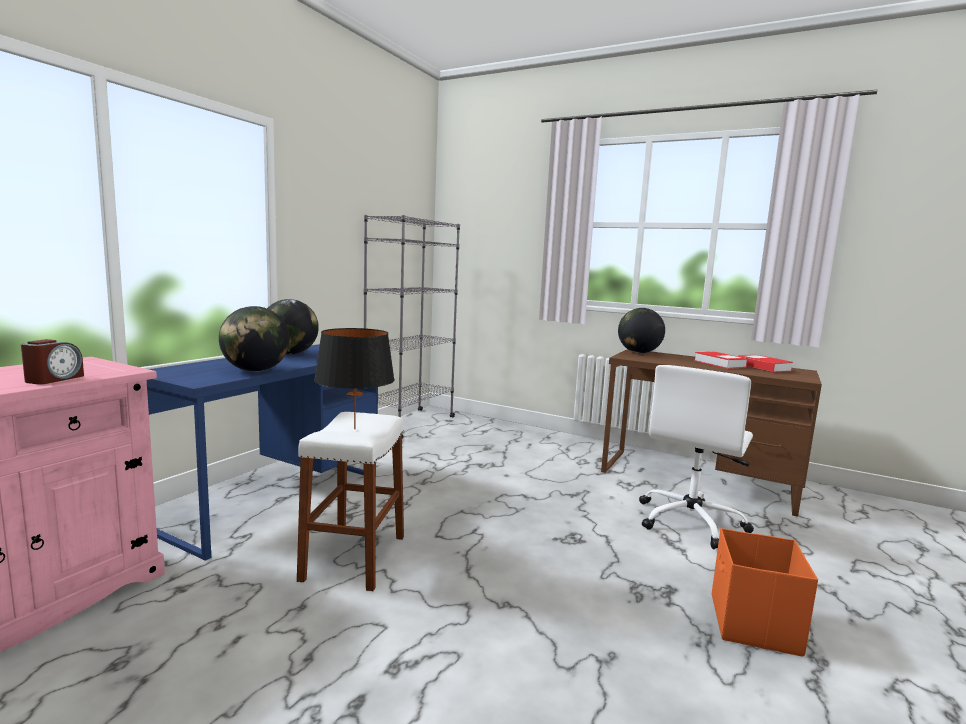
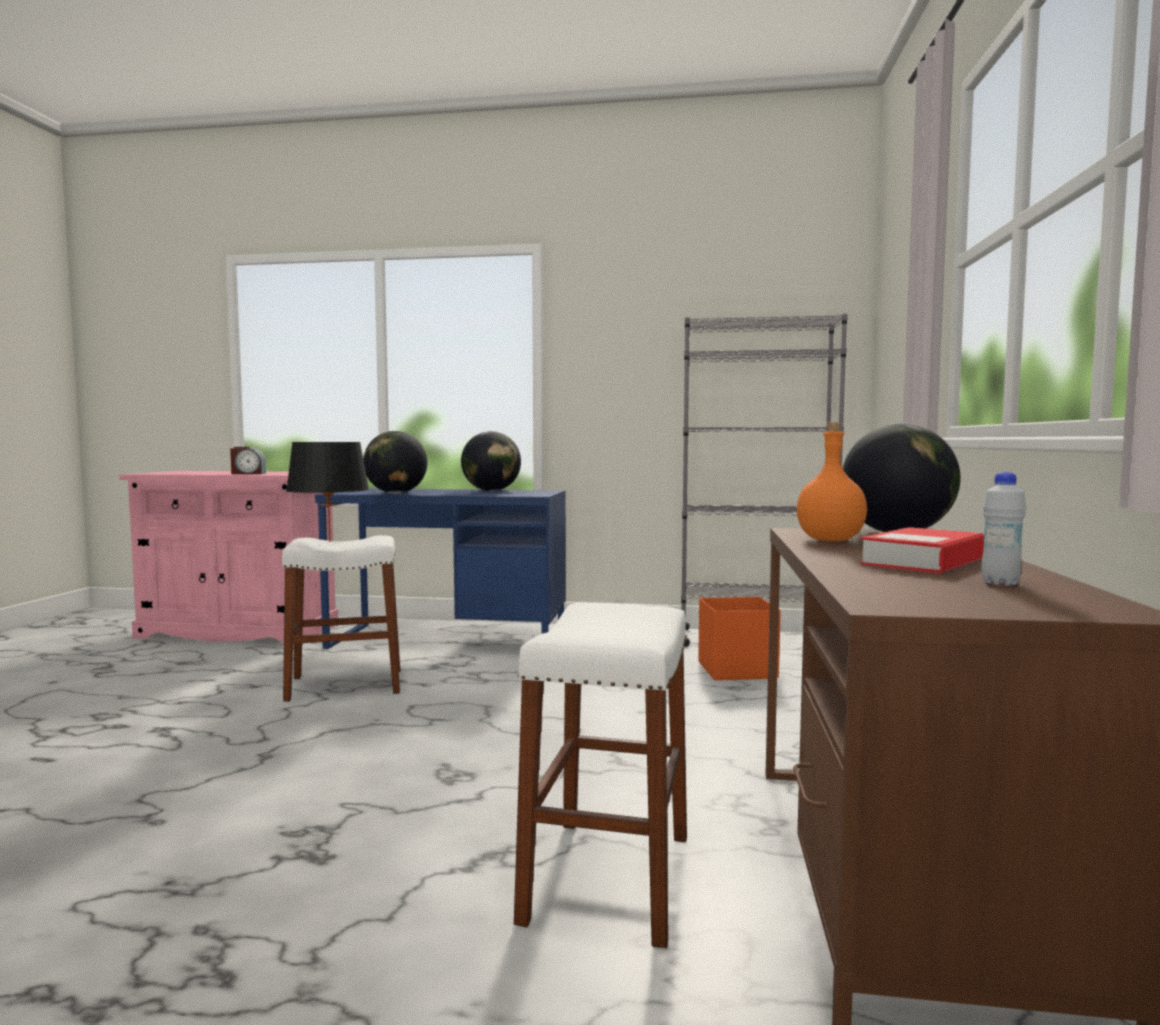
camera: 70 degrees right, 5 degrees down
(659, 360) = (829, 540): none -> orange bottle
(690, 521) = (609, 877): white office chair -> white stool
(753, 625) = (216, 939): orange storage box -> orange storage box (735, 670)
(763, 367) = (1000, 583): book -> white bottle

